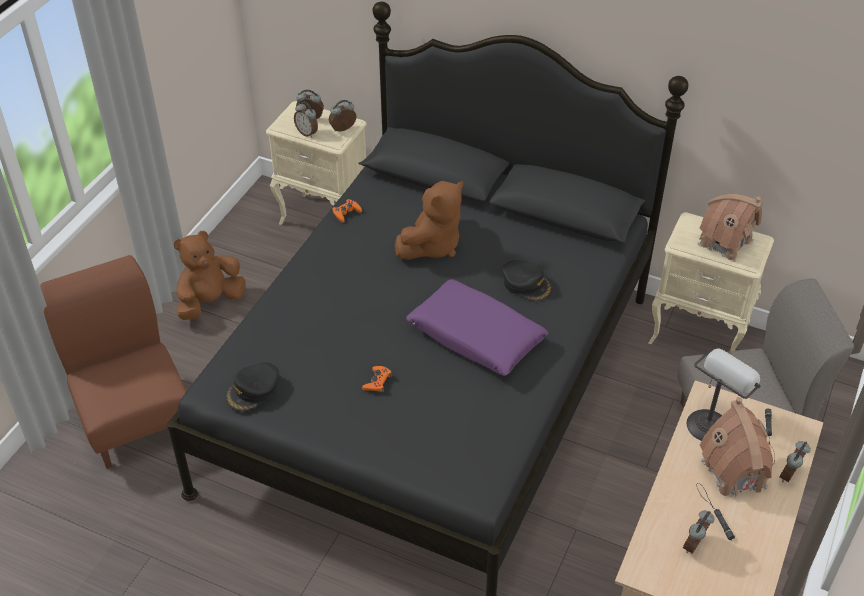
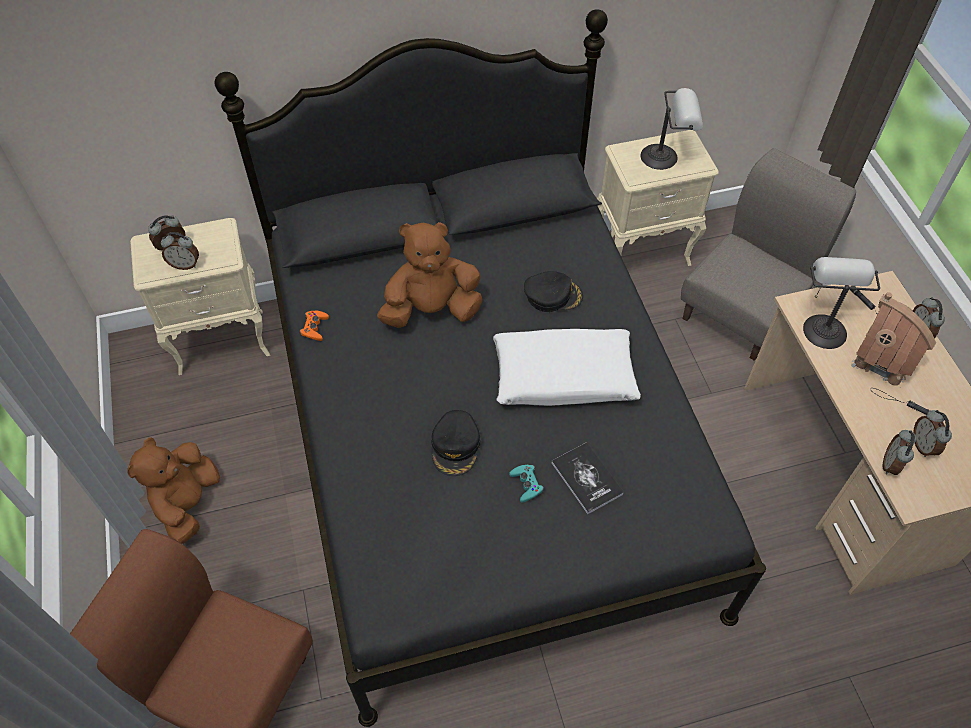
camera: 40 degrees left, 10 degrees up
(253, 390) = (423, 582): black cap -> black cap (456, 446)
(343, 130) = (220, 239): alarm clock -> alarm clock (891, 464)
(377, 382) = (526, 484): orange game controller -> turquoise game controller
(421, 404) = (586, 478): none -> book
(432, 245) = (431, 310): brown plush toy -> brown plush toy turned 105 degrees counterclockwise
(476, 337) = (563, 376): purple pillow -> white pillow
(725, 243) = (667, 156): toy house -> table lamp

